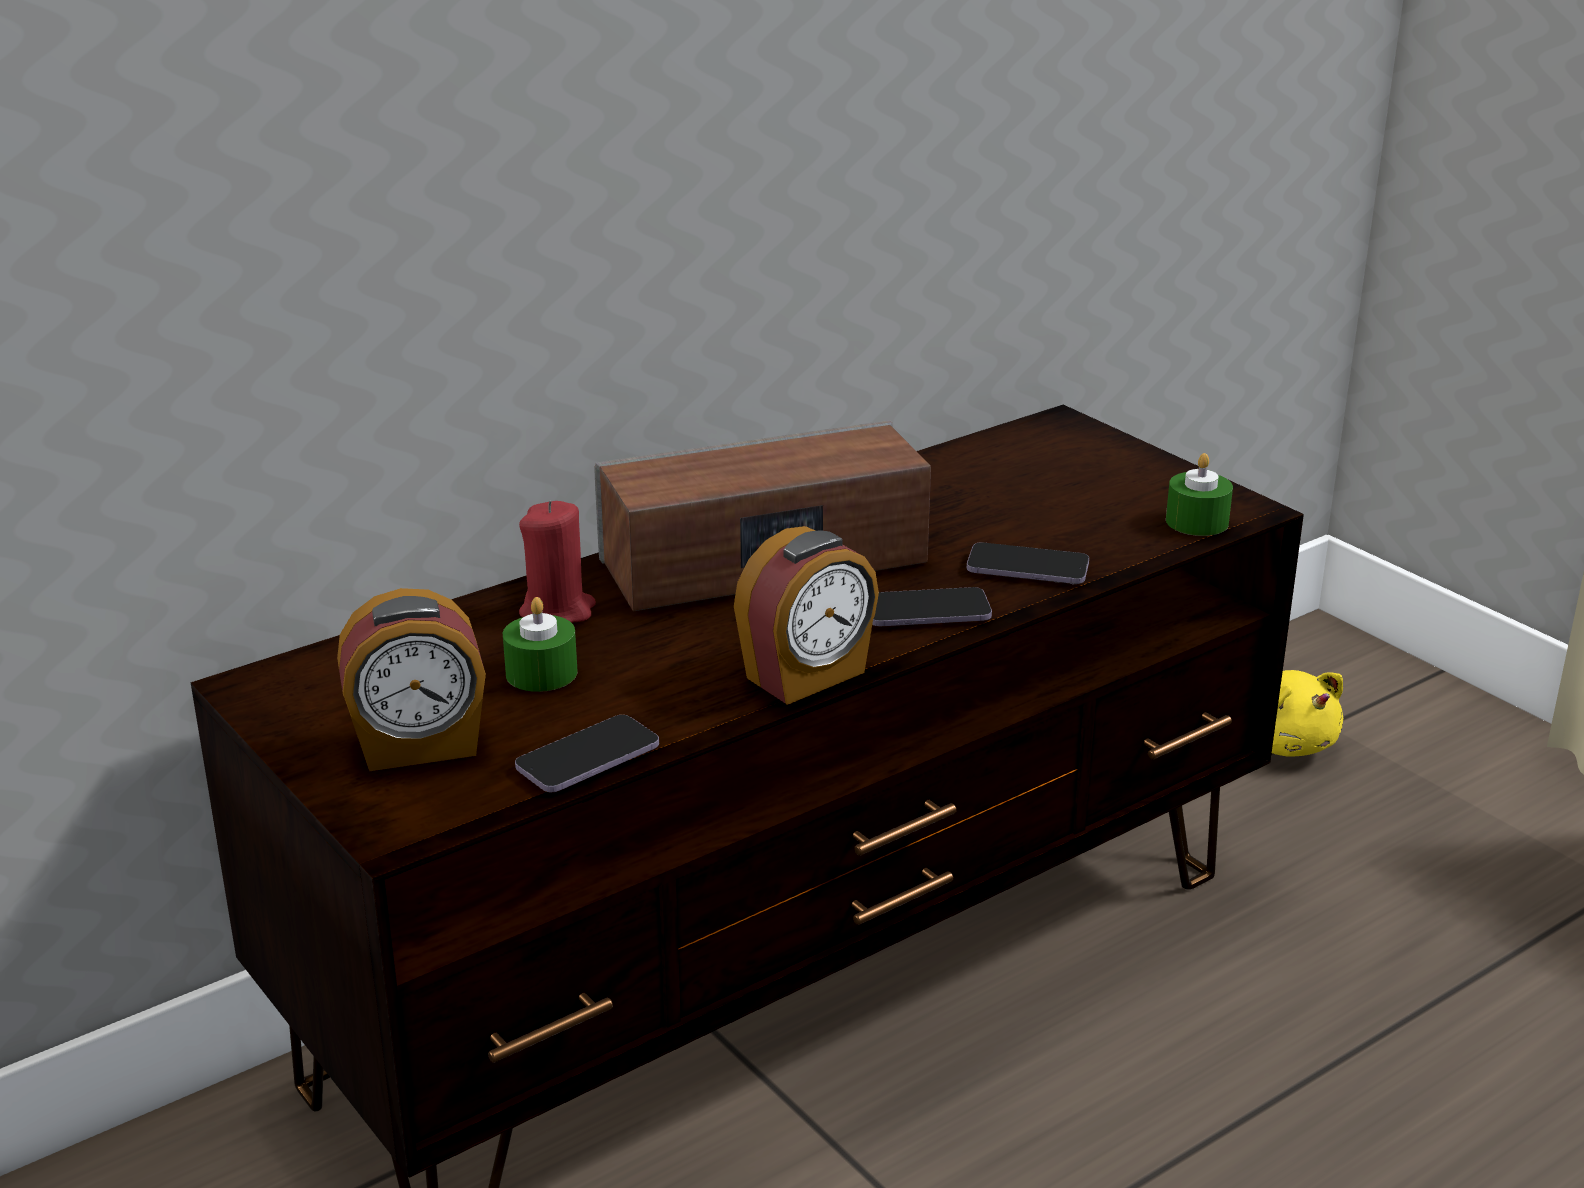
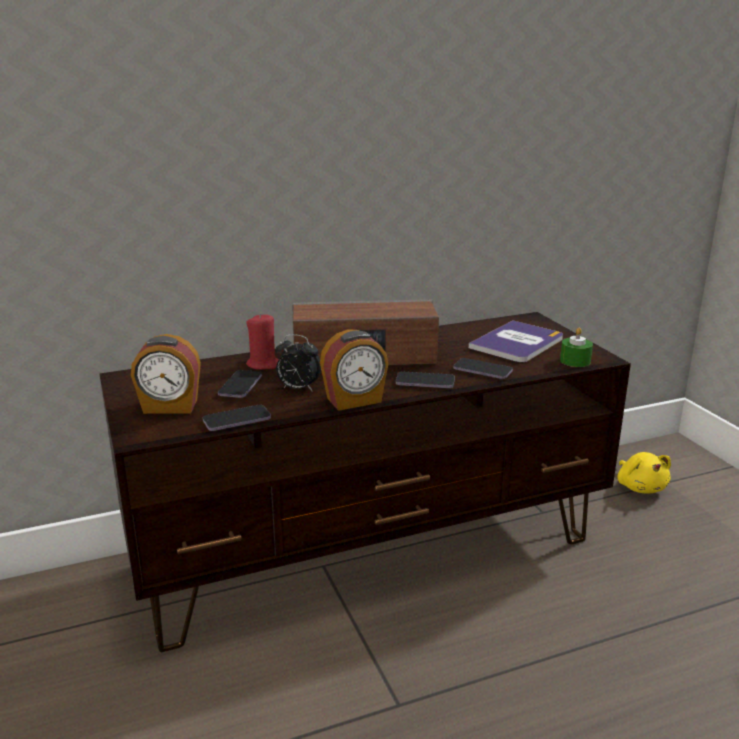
camera: 15 degrees right, 5 degrees down
(541, 673) = (240, 386): green candle -> phone
(671, 663) = (298, 389): none -> alarm clock
(1063, 491) = (517, 343): none -> book

